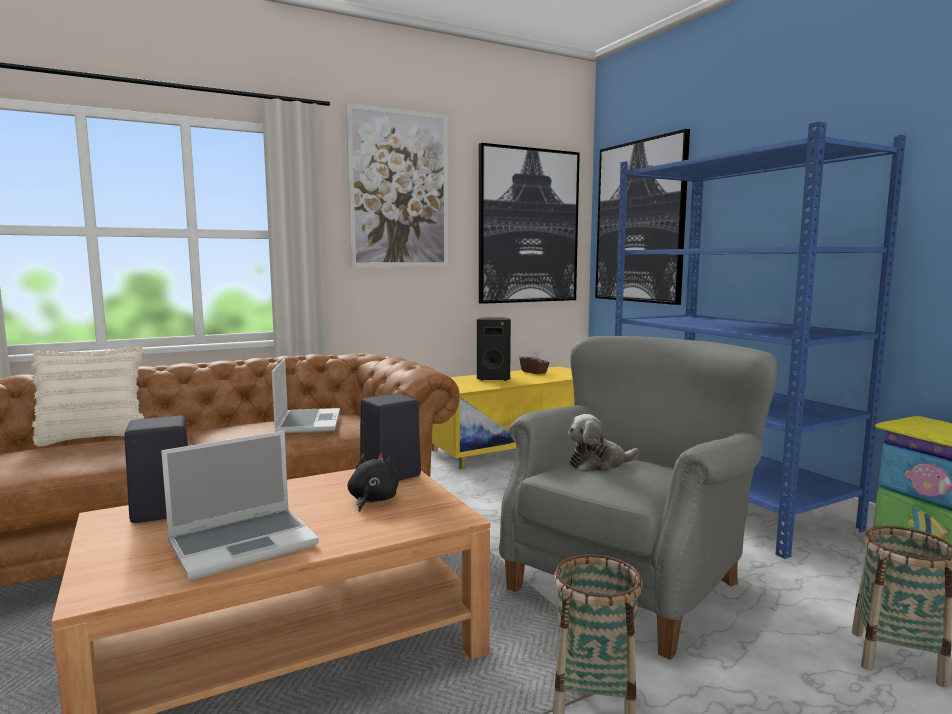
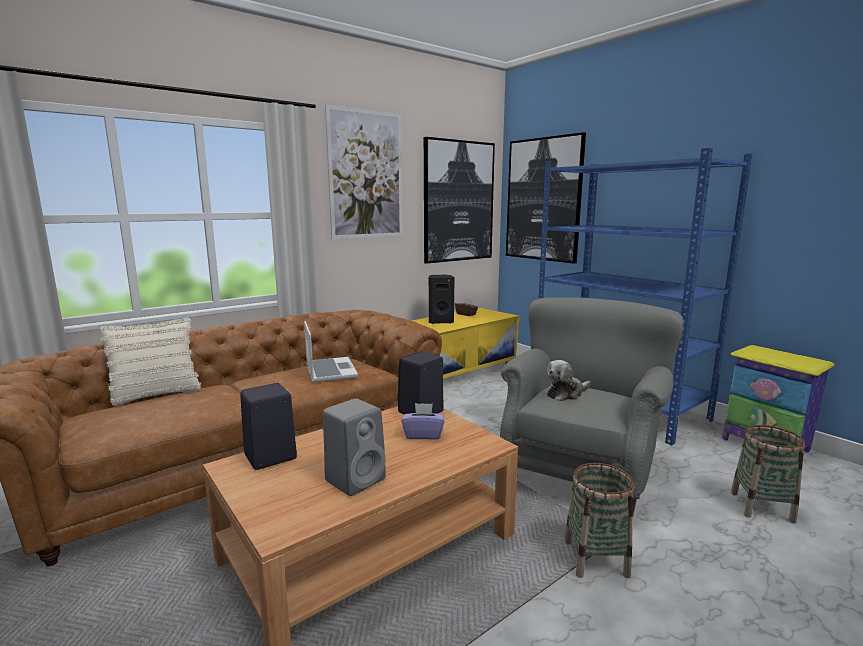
camera: 10 degrees left, 5 degrees up
(244, 543) = (356, 479): laptop -> grey speaker
(372, 500) = (423, 434): black plush toy -> purple tissue box

